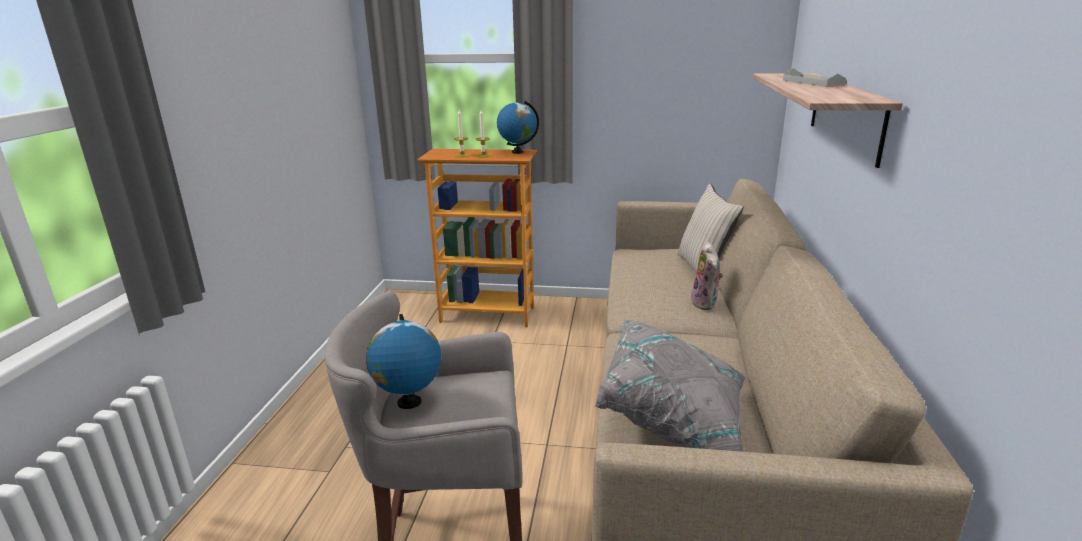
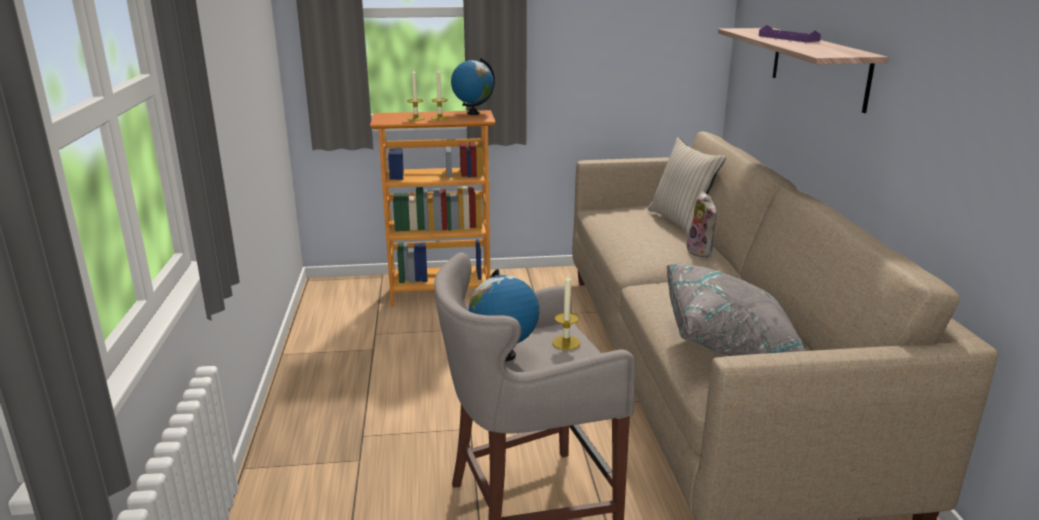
camera: 15 degrees left, 0 degrees up
(481, 395) = (566, 343): none -> candle
(812, 83) = (788, 38): grey tray -> purple tray

